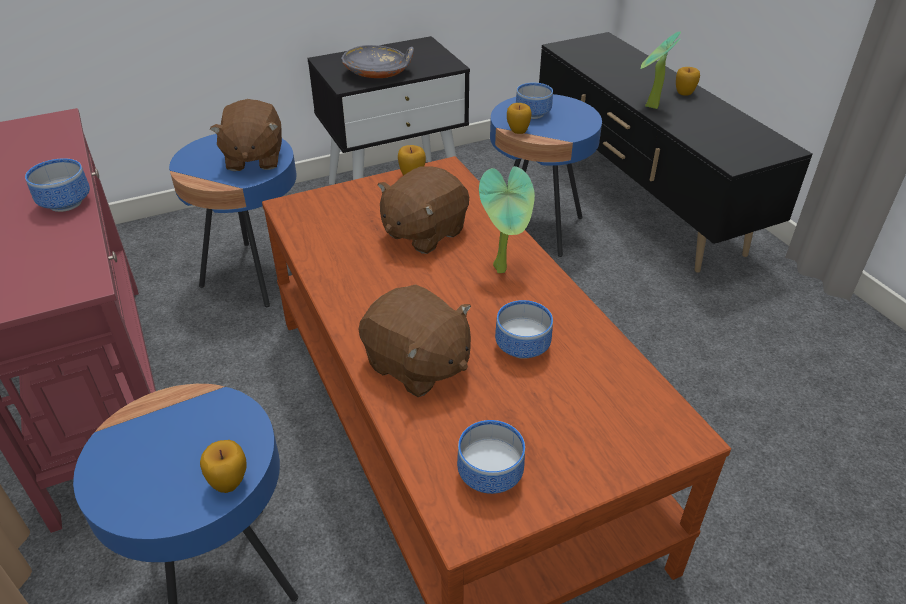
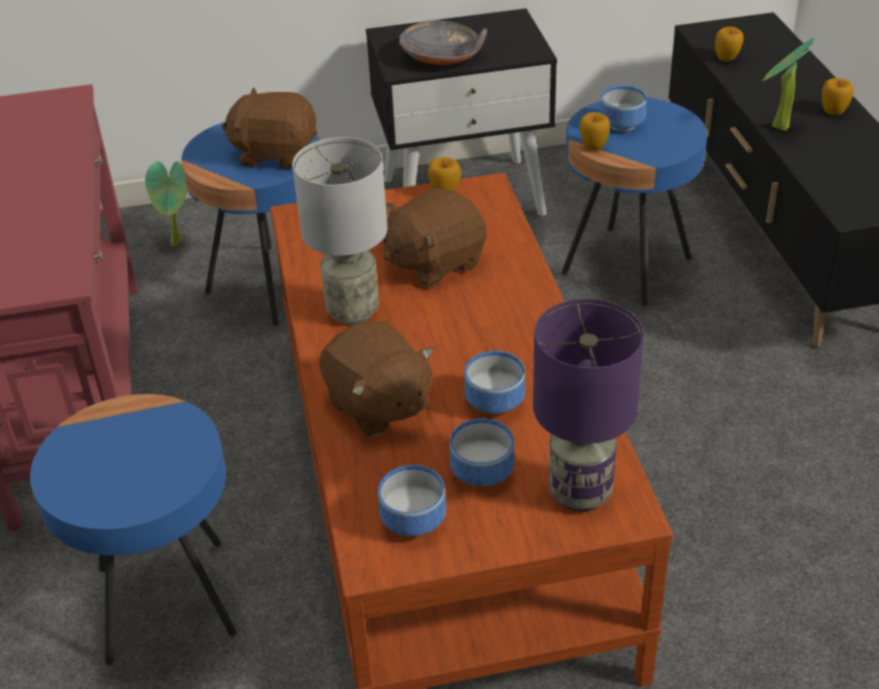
camera: 15 degrees right, 0 degrees up
(68, 202) = (64, 194): bowl -> bowl (484, 471)
(229, 483) = (168, 491): apple -> apple (727, 59)
(254, 158) = (275, 153): brown plush toy -> brown plush toy turned 90 degrees clockwise
(363, 282) = (351, 311): none -> grey table lamp
(504, 269) = (508, 314): potted plant -> potted plant (178, 243)
(634, 421) = (581, 492): none -> purple table lamp

